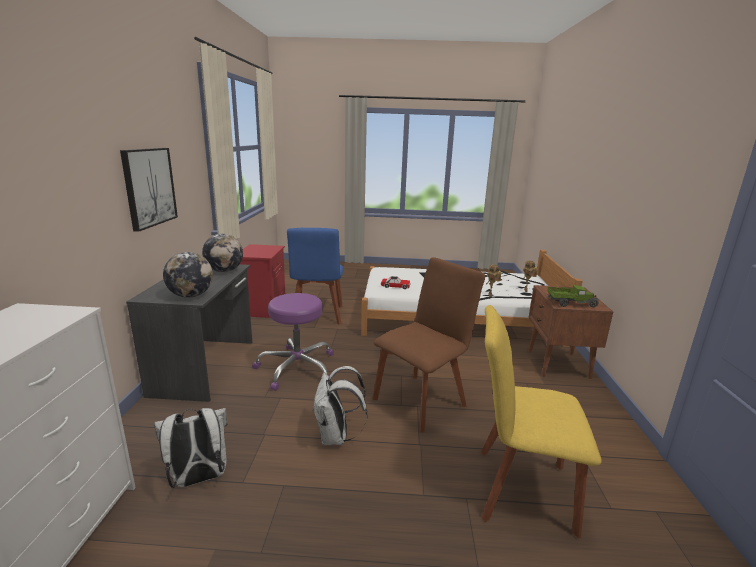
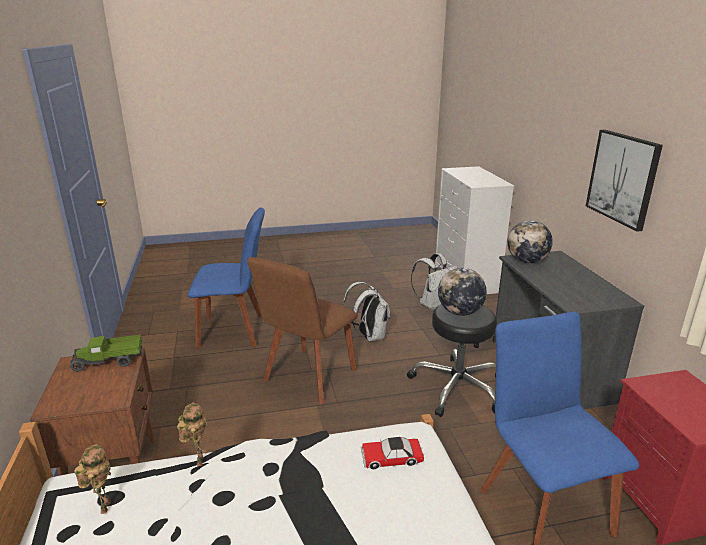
camera: 165 degrees right, 5 degrees up
(224, 271) = (569, 295): globe -> globe (460, 312)
(297, 368) = (458, 387): purple stool -> black stool
(518, 489) = (235, 330): yellow chair -> blue chair

